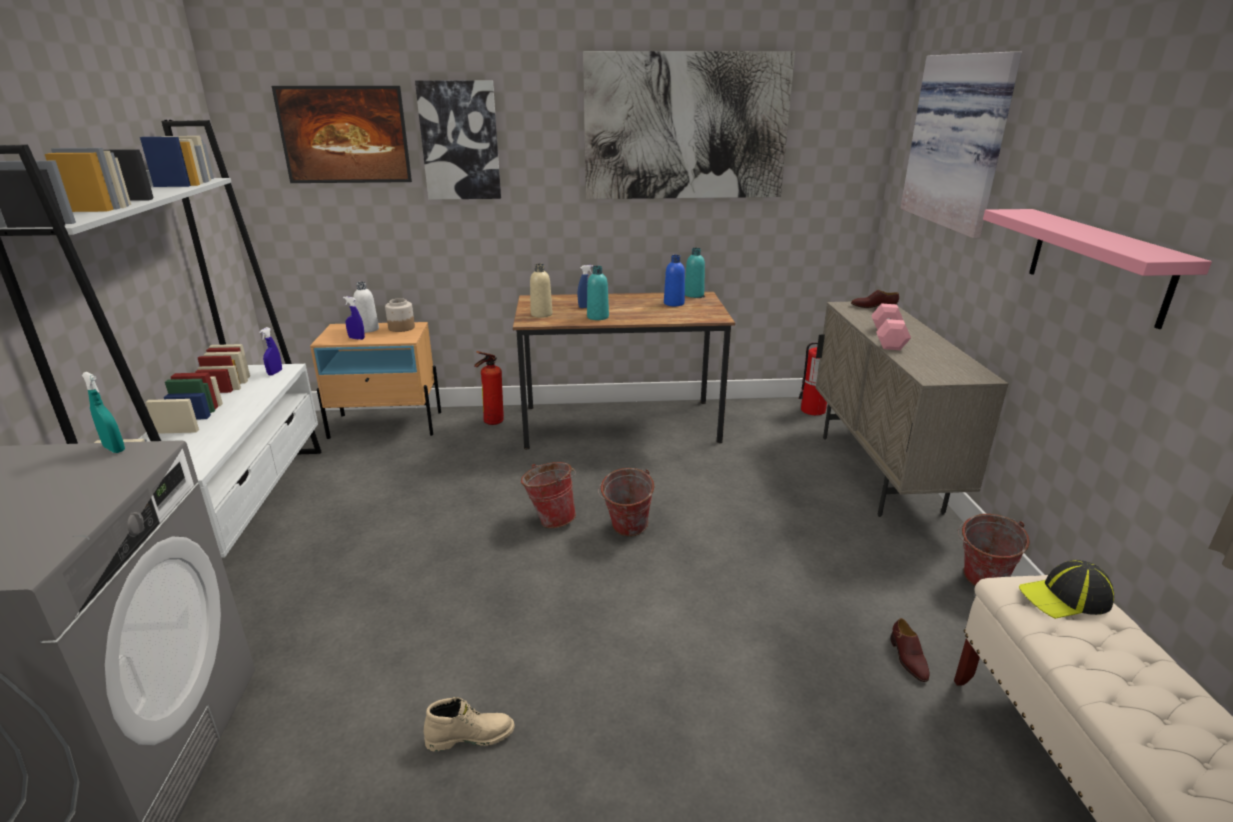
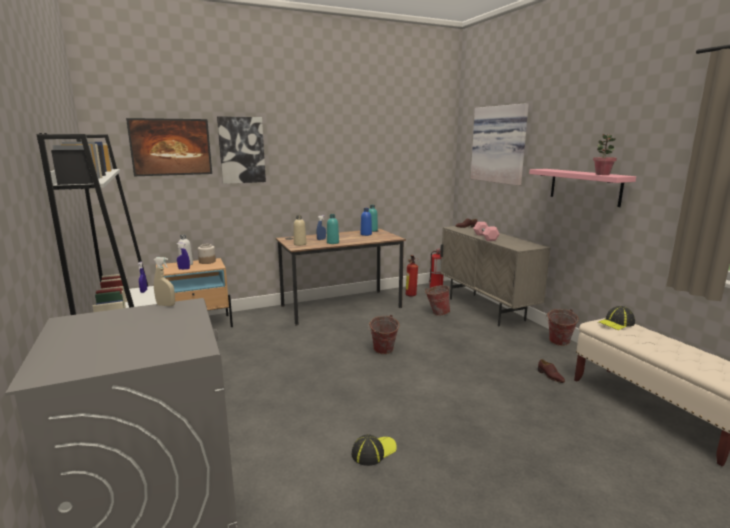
camera: 20 degrees left, 10 degrees down
(114, 449) = (166, 305): turquoise spray bottle -> beige spray bottle
(470, 735) = (373, 451): beige boot -> cap
(491, 423) = (264, 316): fire extinguisher -> fire extinguisher (410, 295)
(550, 519) = (338, 353): bucket -> bucket (436, 313)
(686, 127) = (362, 142): picture -> none
(1125, 246) = (602, 174): none -> potted plant

